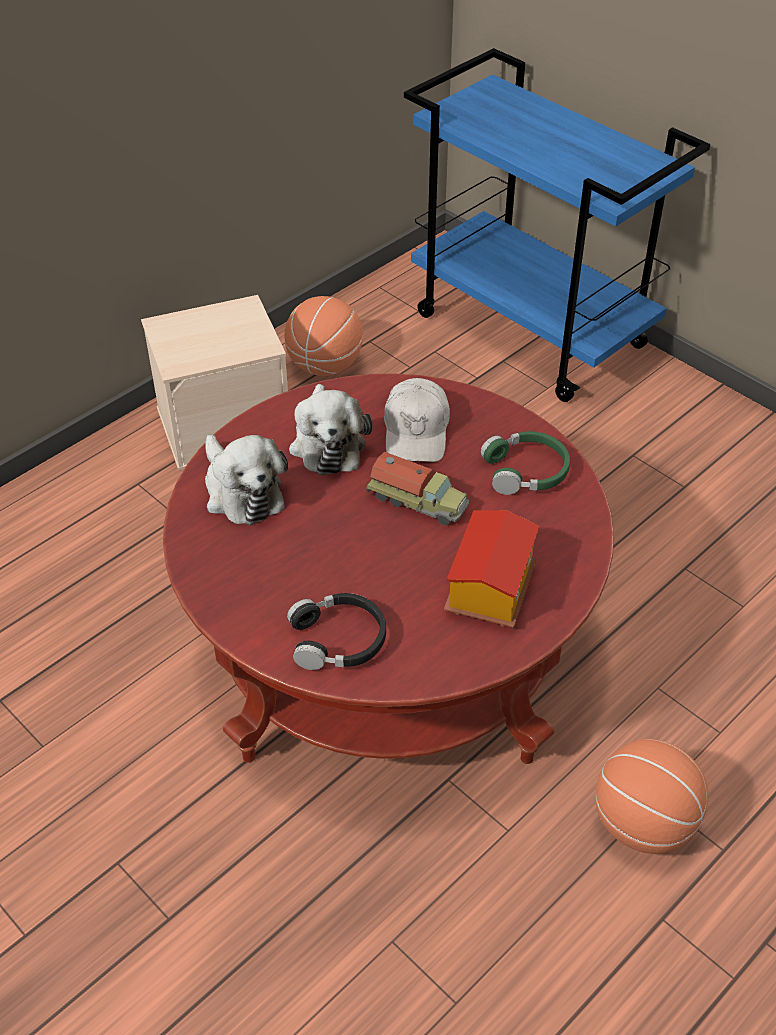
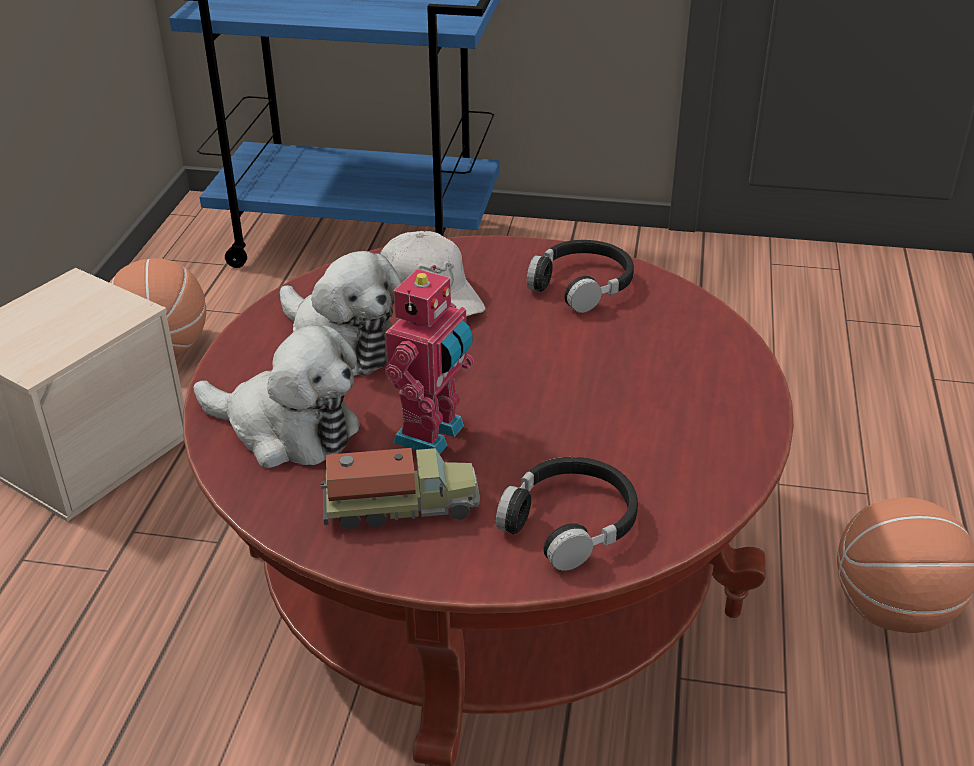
camera: 35 degrees left, 10 degrees down
(318, 539) = (433, 435): none -> toy robot
(418, 501) = (504, 354): toy truck -> toy truck (401, 507)
(488, 590) = (670, 399): toy house -> none
(526, 471) = (582, 285): green headphones -> black headphones

